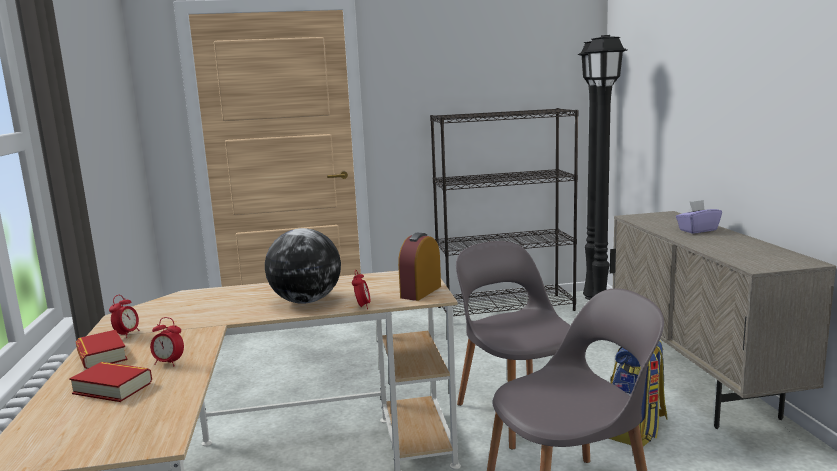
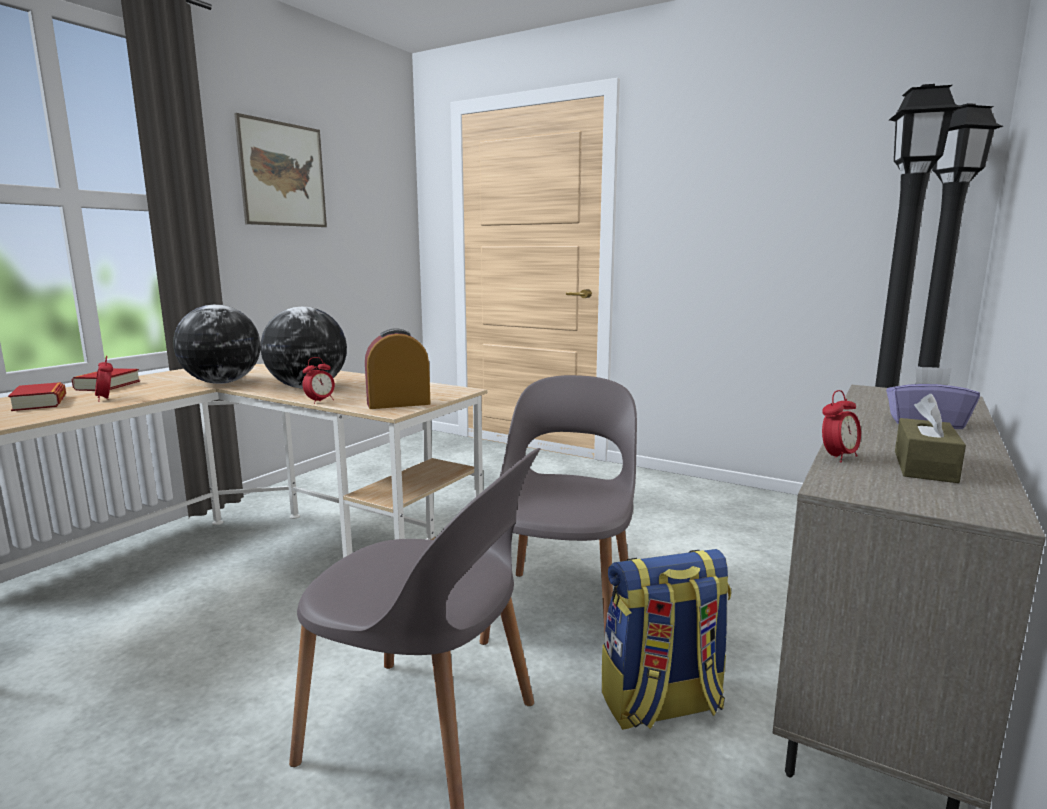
camera: 40 degrees right, 0 degrees up
(78, 89) = (283, 174): none -> picture
(127, 334) = (160, 378): alarm clock -> alarm clock (838, 457)
(212, 319) = (223, 382): none -> globe
(506, 308) = (755, 501): black bookcase -> none
(751, 250) = (924, 466): none -> brown tissue box

